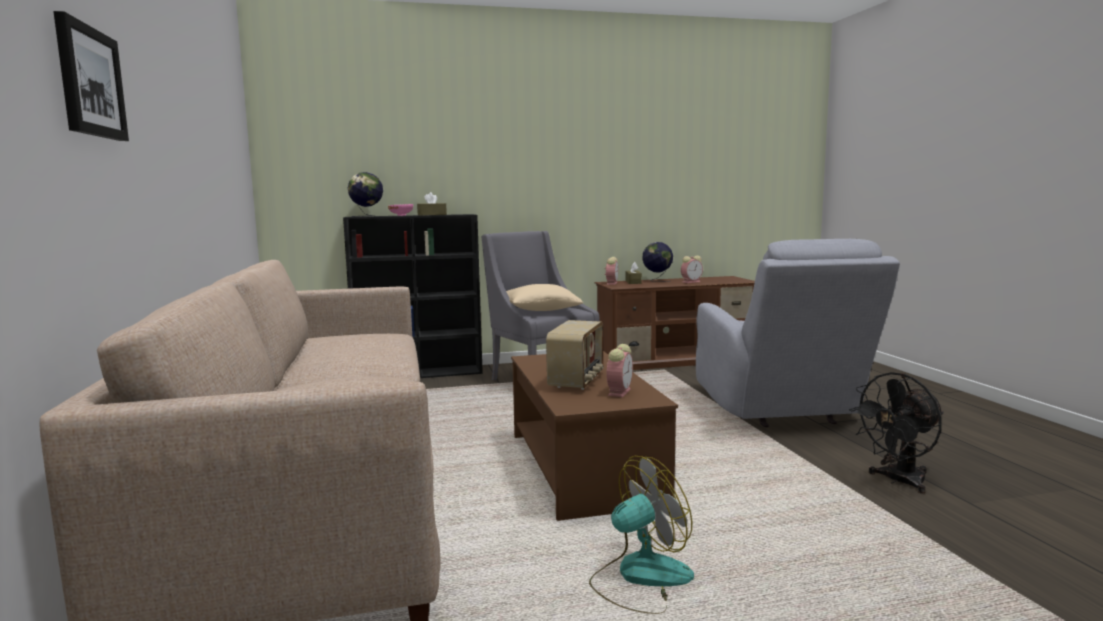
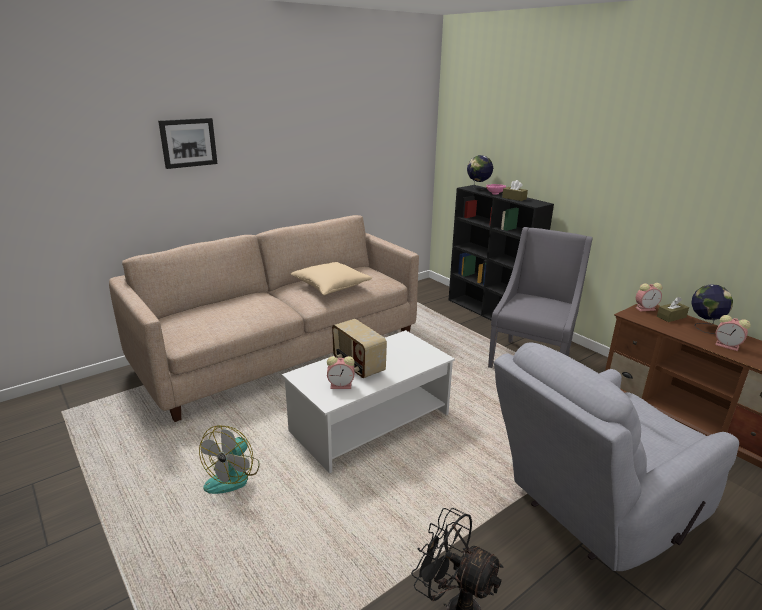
camera: 65 degrees right, 15 degrees up
(539, 310) = (530, 305): beige pillow -> beige pillow (331, 286)
(577, 381) = (358, 366): radio -> radio turned 60 degrees clockwise
(583, 467) = (371, 422): brown coffee table -> white coffee table
(640, 578) = (233, 476): fan -> fan turned 75 degrees clockwise

